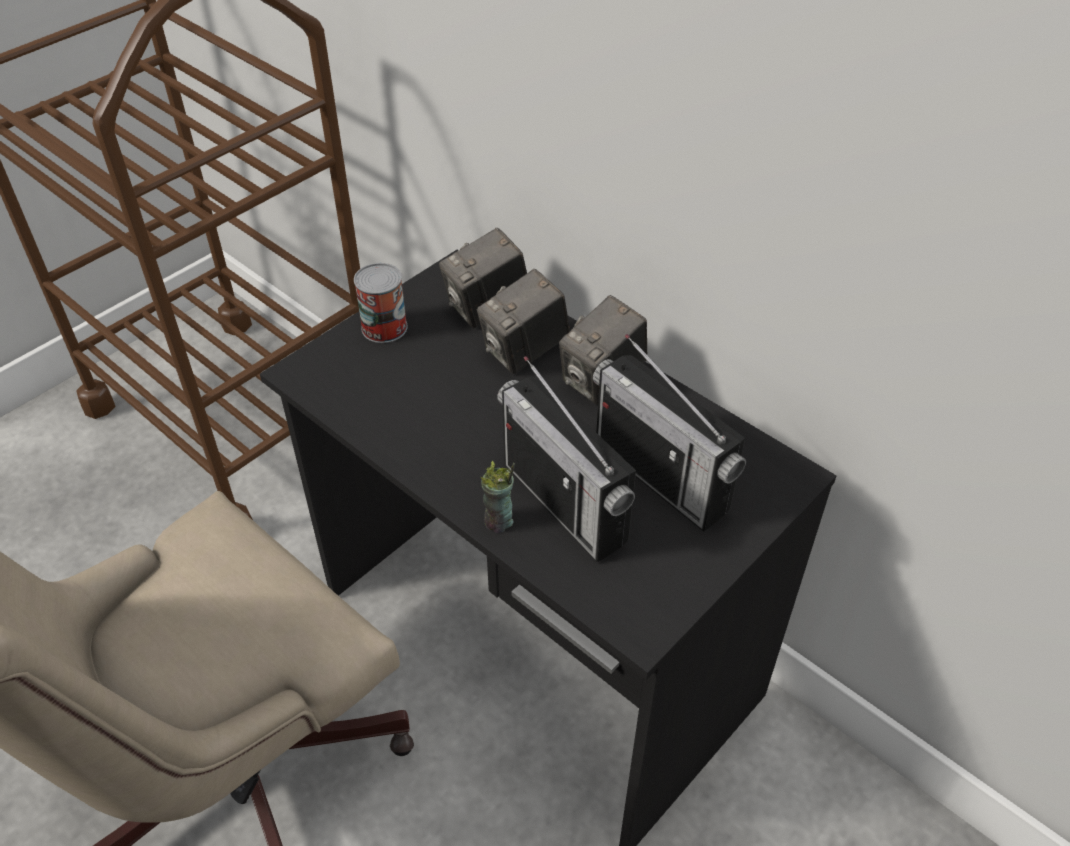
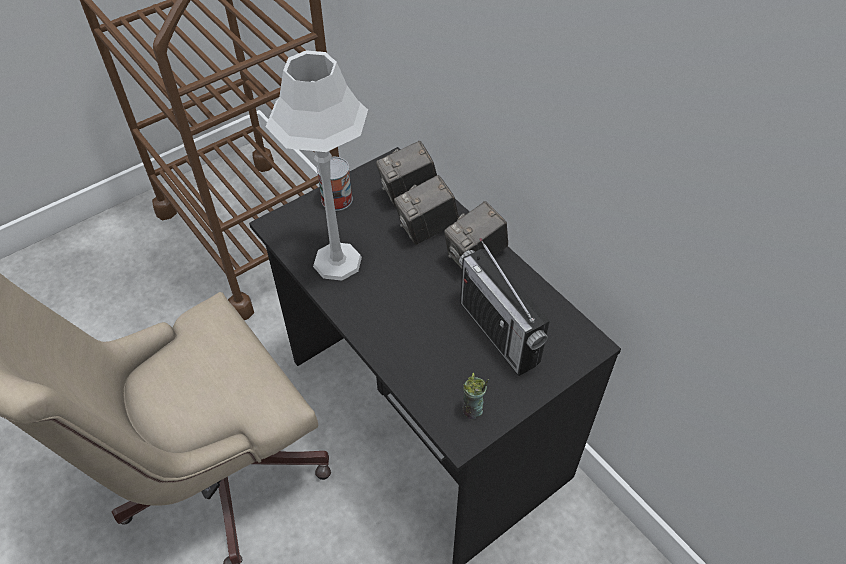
camera: 10 degrees right, 5 degrees up
(404, 411) = (337, 262): none -> grey table lamp
(499, 522) = (383, 349): cup -> cup (472, 410)
(564, 503) = (429, 342): radio -> none

